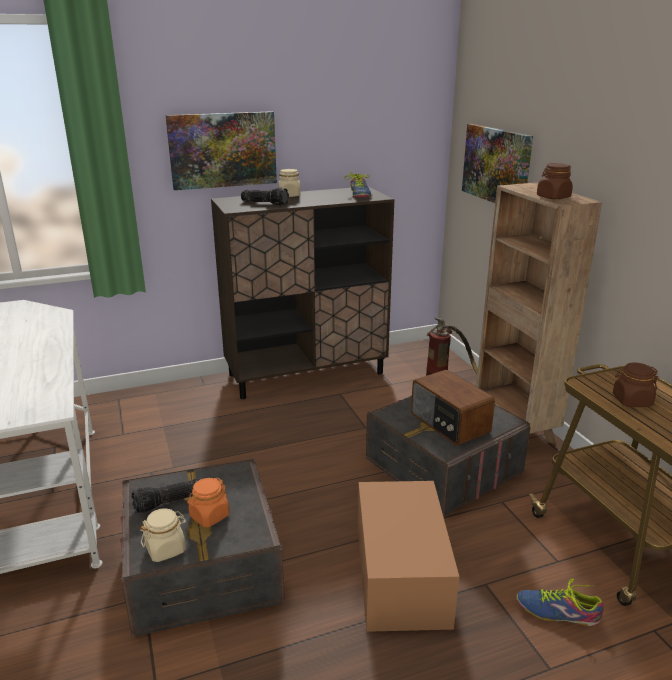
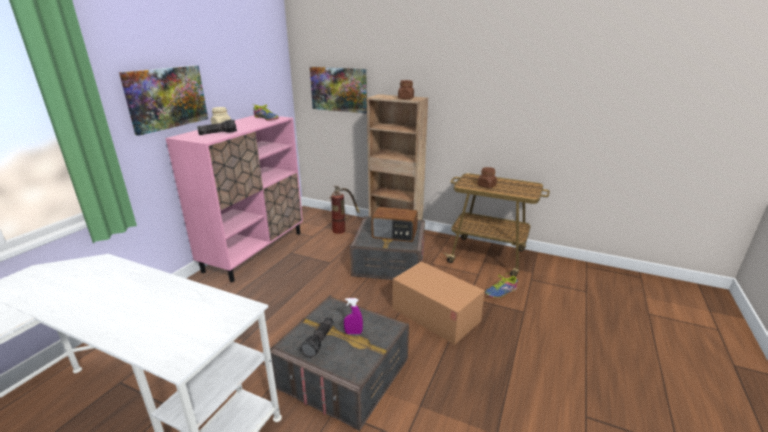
camera: 45 degrees left, 0 degrees up
(166, 549) = (358, 361): beige jar -> none
(209, 516) = (353, 333): orange jar -> purple spray bottle
(307, 374) = (255, 251): brown cabinet -> pink cabinet

